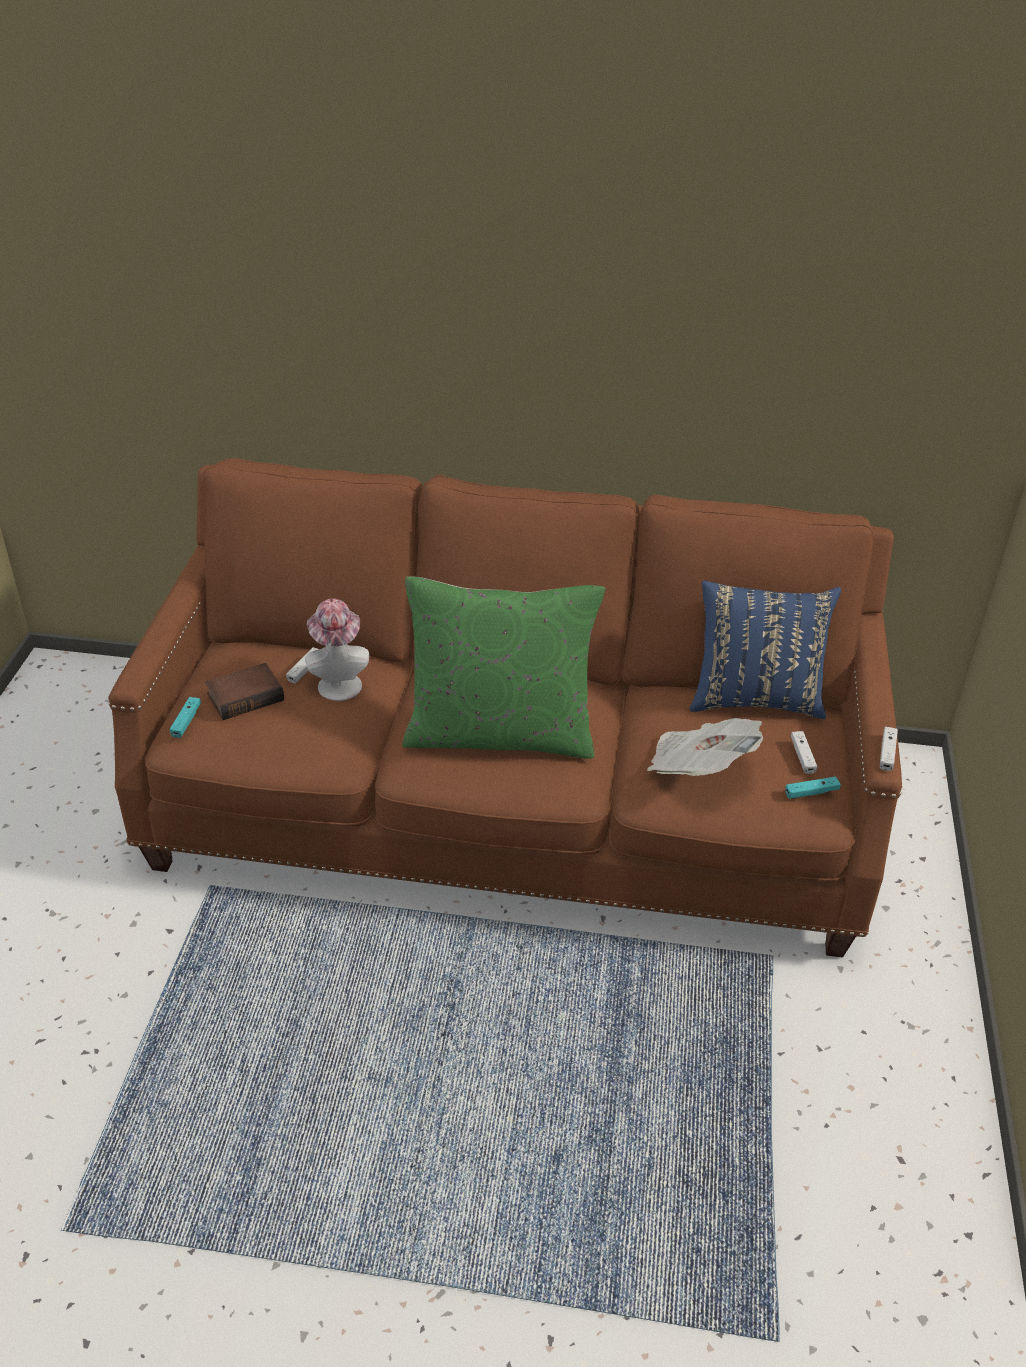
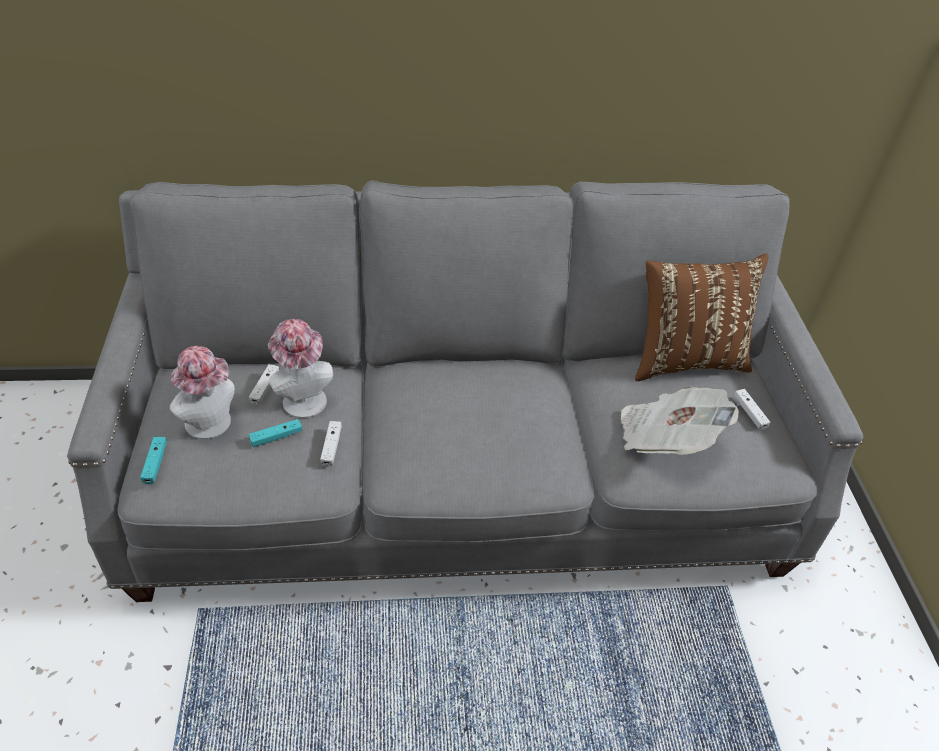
camera: 15 degrees left, 5 degrees up
(246, 695) = (212, 425): book -> hat
(500, 733) = (474, 429): green pillow -> none
(512, 808) = (463, 478): brown sofa -> grey sofa
(755, 698) = (685, 360): blue pillow -> brown pillow
(811, 792) = (772, 448): turquoise game controller -> turquoise game controller (276, 437)
(887, 753) = (841, 405): white game controller -> white game controller (331, 447)

